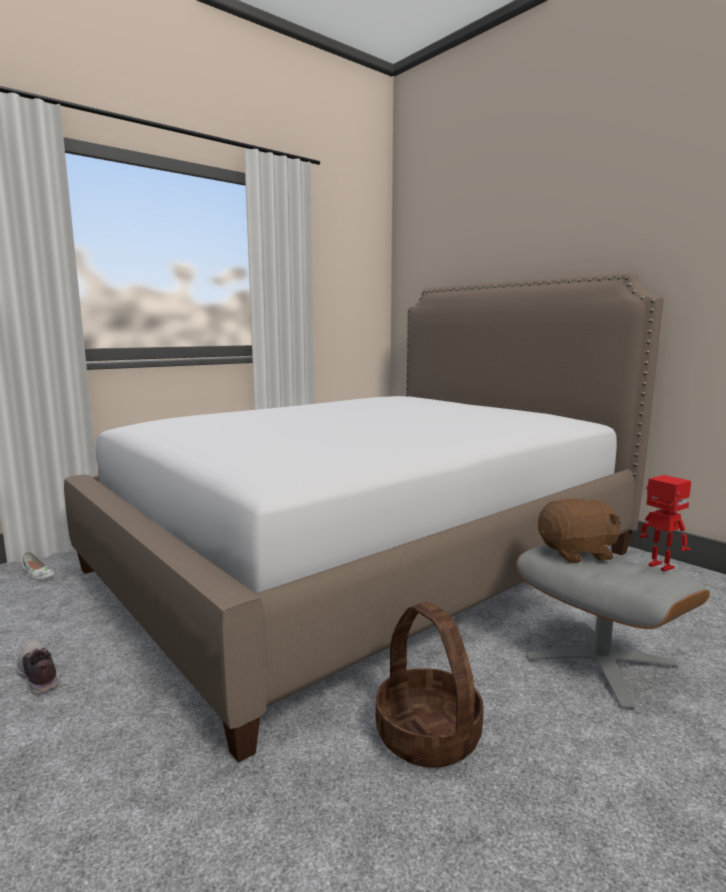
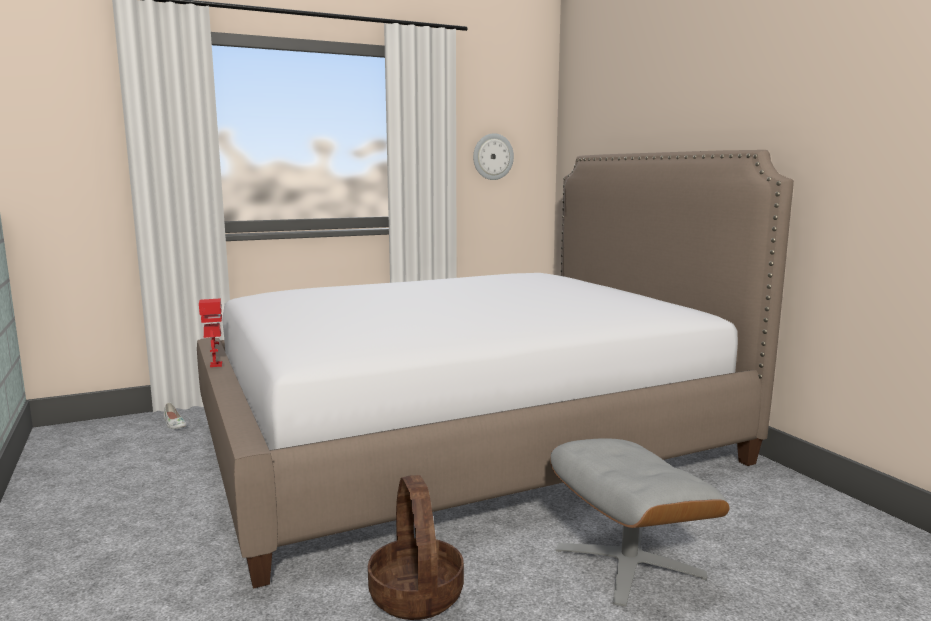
camera: 15 degrees right, 0 degrees up
(38, 675) = (140, 504): shoe -> none
(340, 290) = (492, 156): none -> wall clock
(577, 553) = (609, 450): brown plush toy -> none
(660, 567) = (676, 471): toy robot -> toy robot (215, 365)

